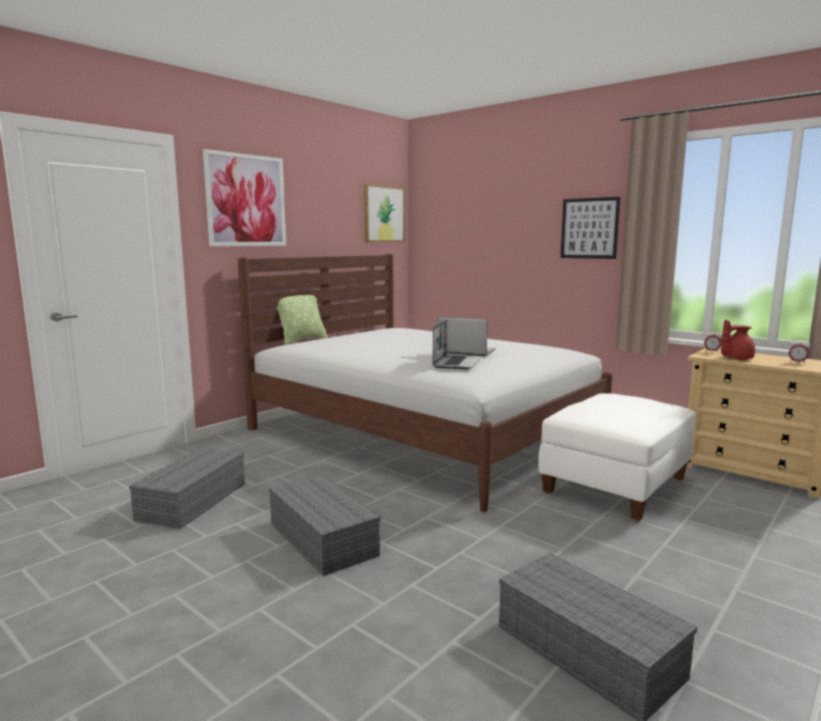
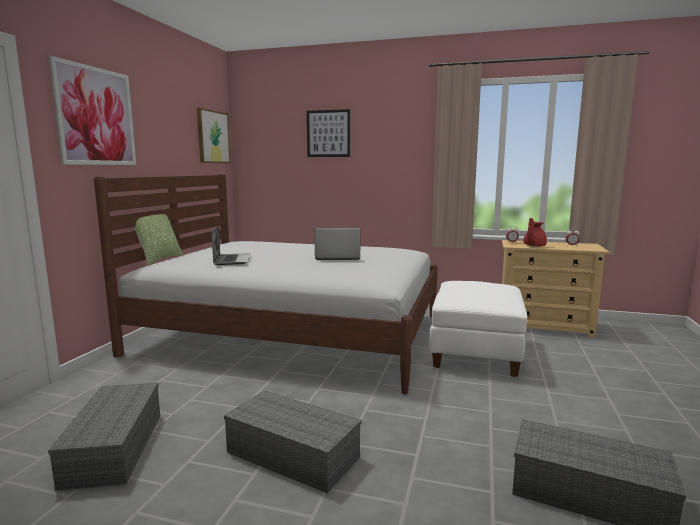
camera: 25 degrees left, 0 degrees up
(456, 363) = (346, 267): laptop -> laptop (231, 260)
(589, 228) = (403, 151): picture -> picture (328, 133)

